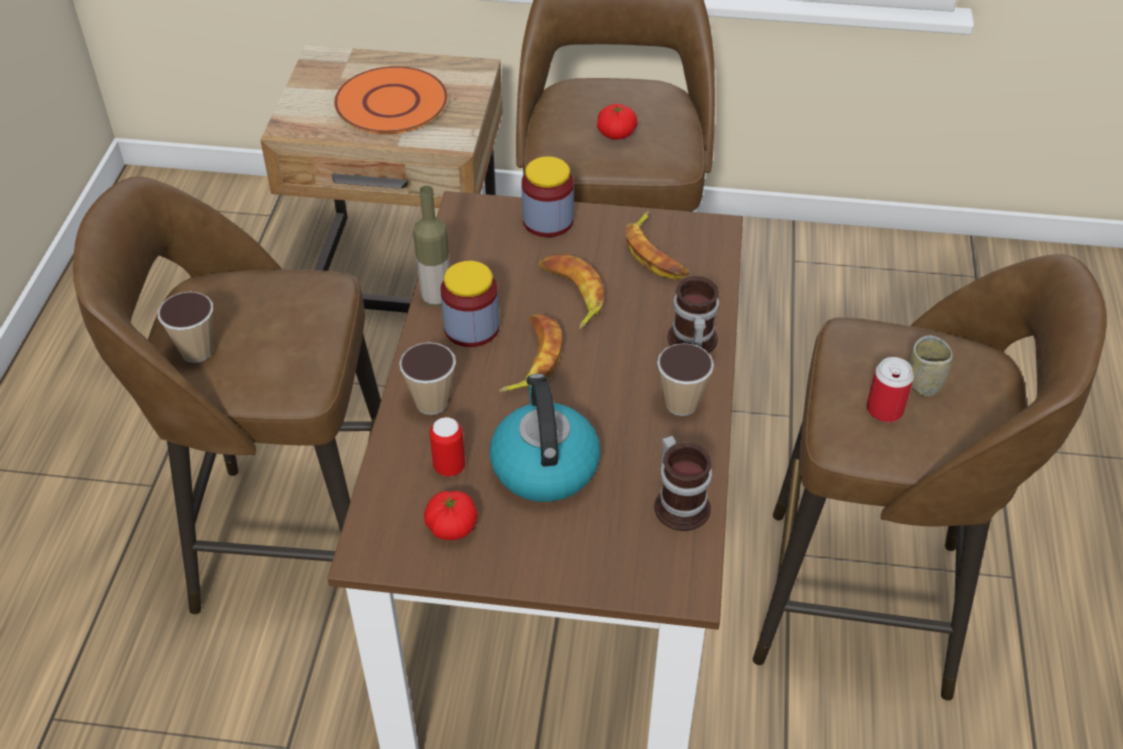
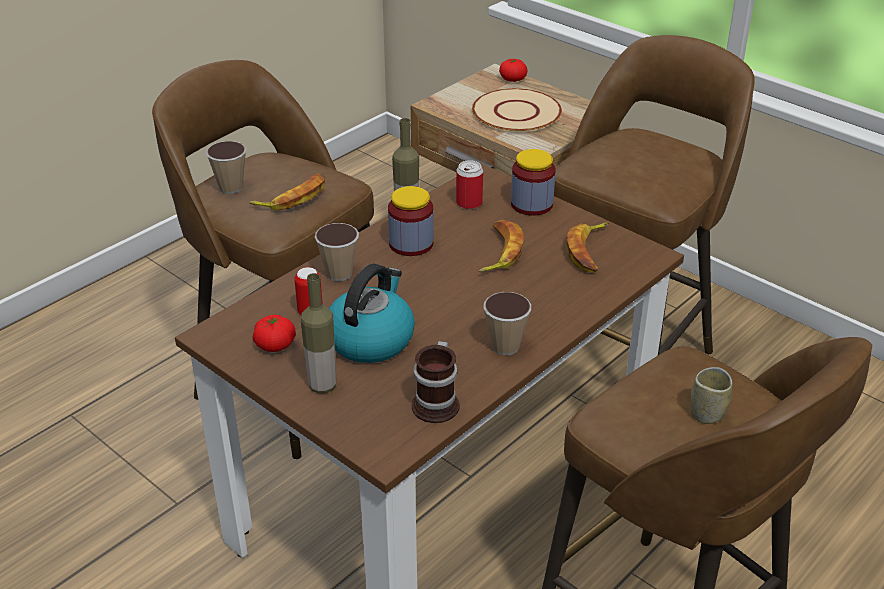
camera: 35 degrees right, 10 degrees down
(390, 103) = (516, 112): orange plate -> beige plate
(531, 359) = (431, 277): banana -> banana (293, 198)
(550, 547) = (322, 386): none -> bottle
(616, 134) = (636, 169): tomato -> tomato (512, 79)
(690, 343) = (553, 314): mug -> none
(884, 410) = (654, 415): can -> can (469, 203)

